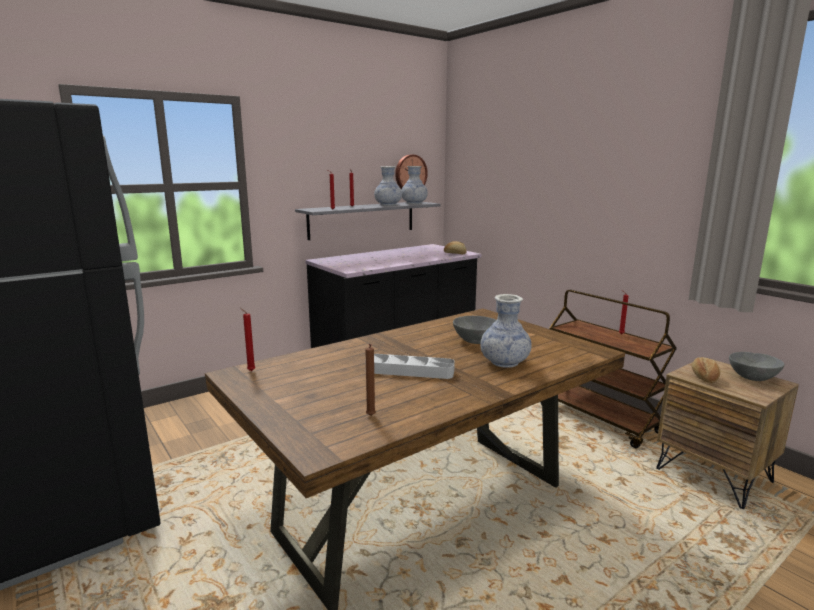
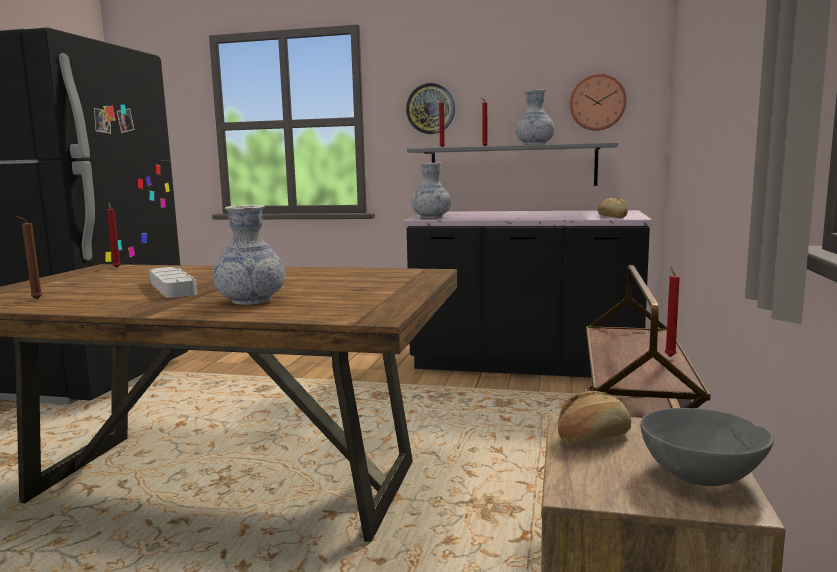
camera: 50 degrees right, 5 degrees down
(304, 175) = (430, 109): none -> wall clock
(414, 203) = (582, 143): vase -> vase (431, 217)
(476, 341) = (313, 285): grey bowl -> none

